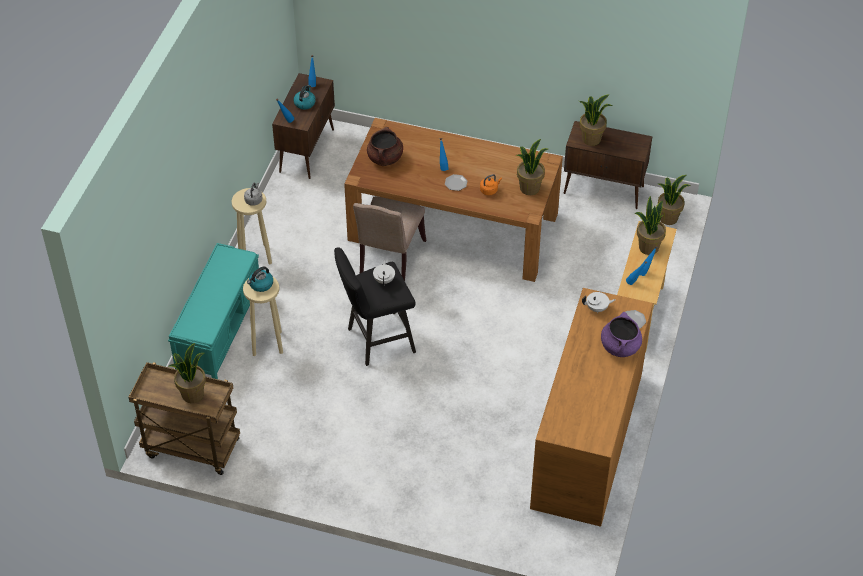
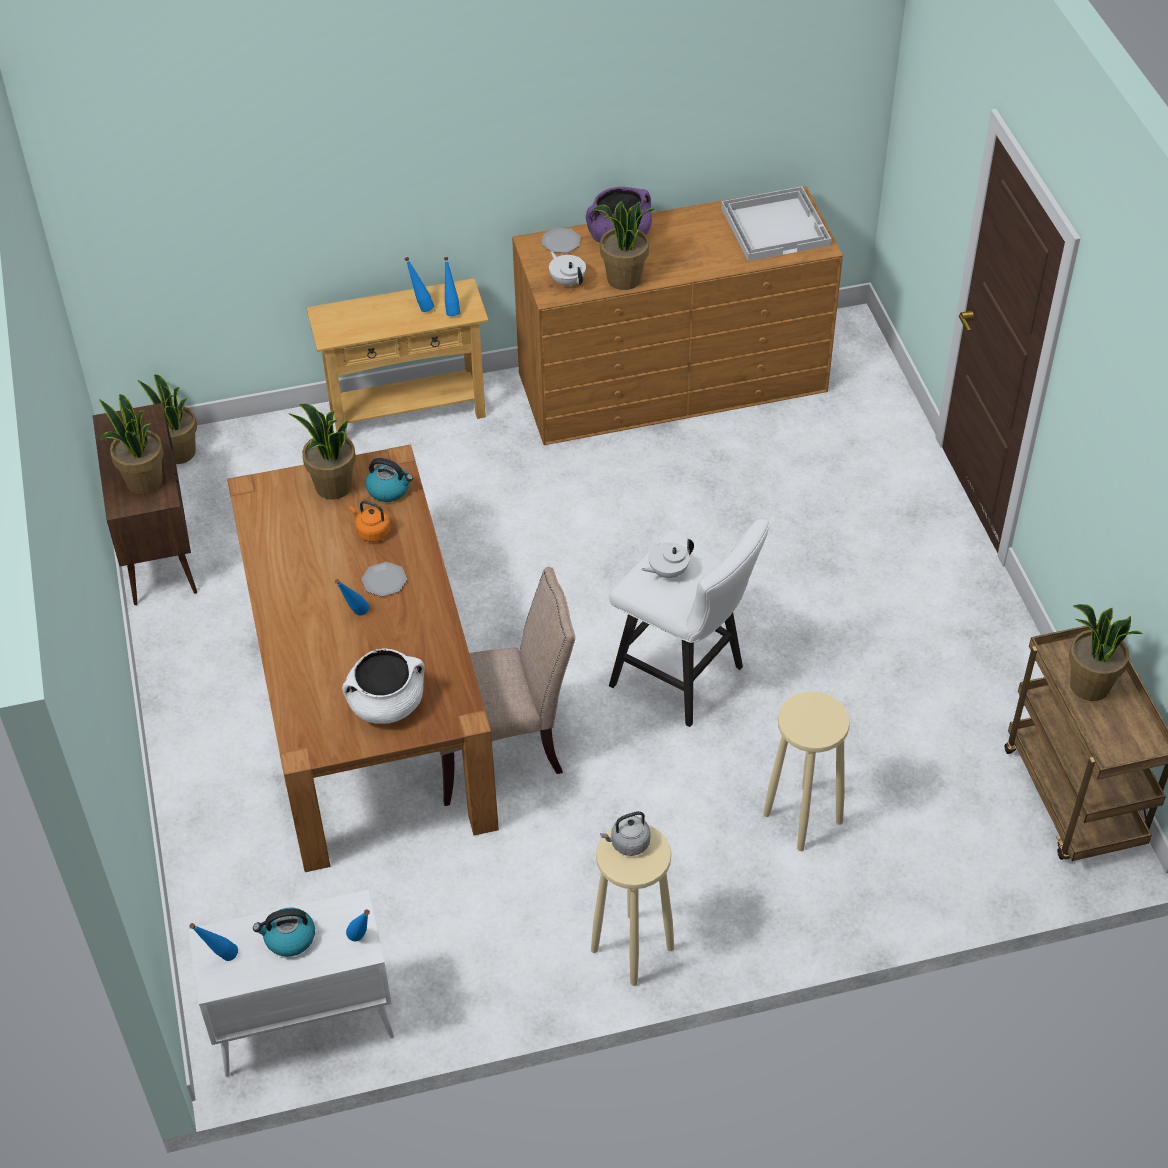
camera: 120 degrees left, 0 degrees up
(219, 328) = (828, 903): turquoise bench -> none
(261, 285) = (810, 721): kettle -> kettle (389, 489)
(307, 150) = (302, 1025): brown cabinet -> white cabinet
(376, 341) = (685, 679): black stool -> white stool
(385, 158) = (386, 704): brown cooking pot -> white cooking pot
(583, 422) = (775, 225): none -> white tray
(648, 247) = (367, 321): potted plant -> potted plant (624, 279)

